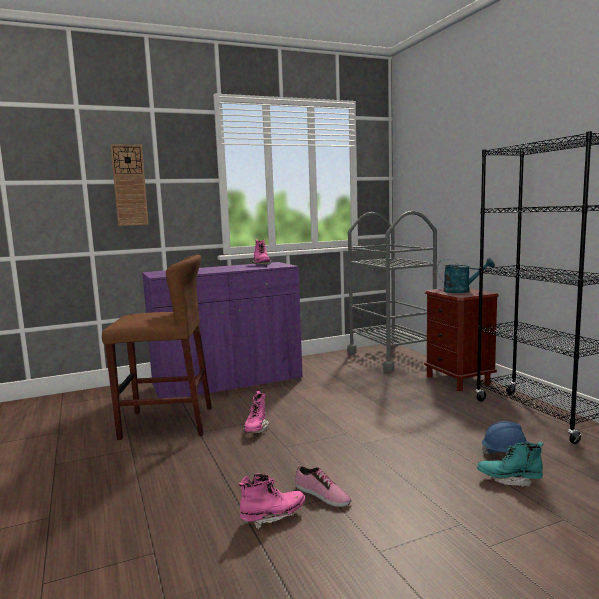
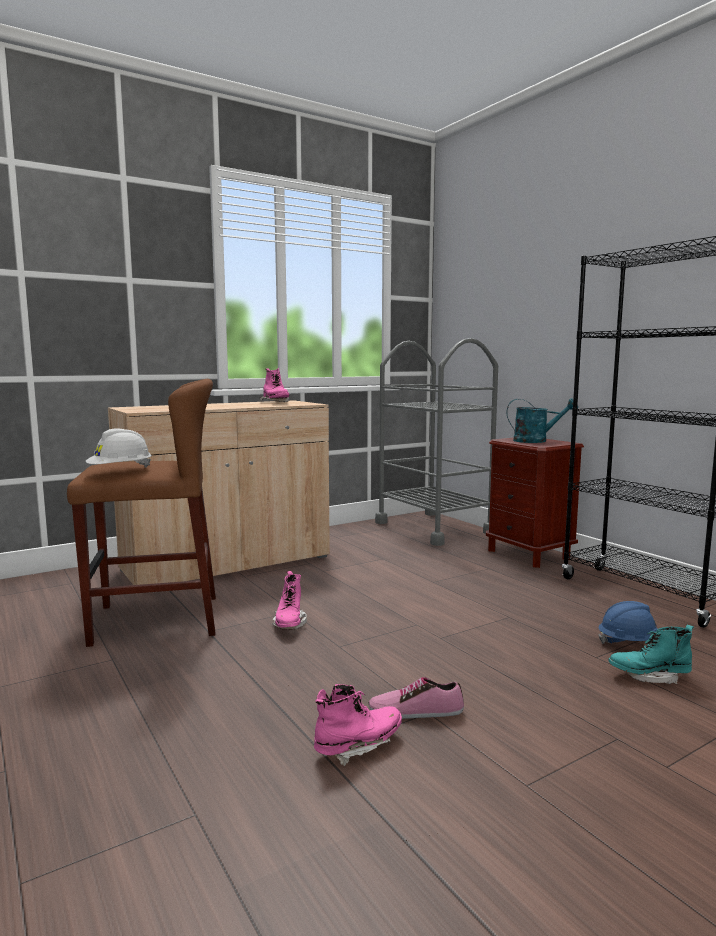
camera: 10 degrees left, 0 degrees up
(129, 185) = (89, 283): wall clock -> none
(137, 321) = (120, 471): none -> white hard hat
(227, 383) = (227, 563): purple cabinet -> beige cabinet
(322, 495) = (416, 710): shoe -> shoe turned 150 degrees clockwise

